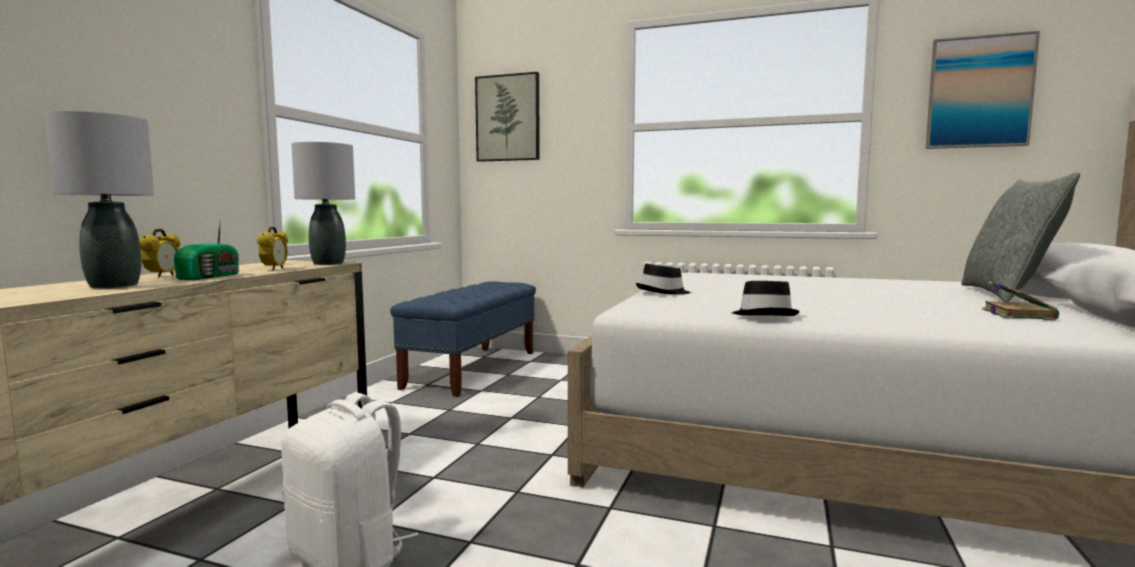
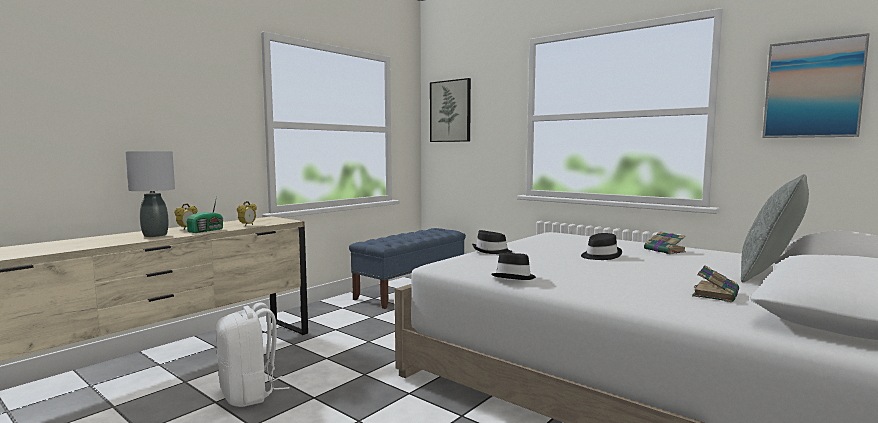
camera: 20 degrees right, 0 degrees up
(329, 263) = (284, 221): grey table lamp -> none
(799, 289) = (600, 256): none -> black hat
(850, 281) = (665, 250): none -> book

